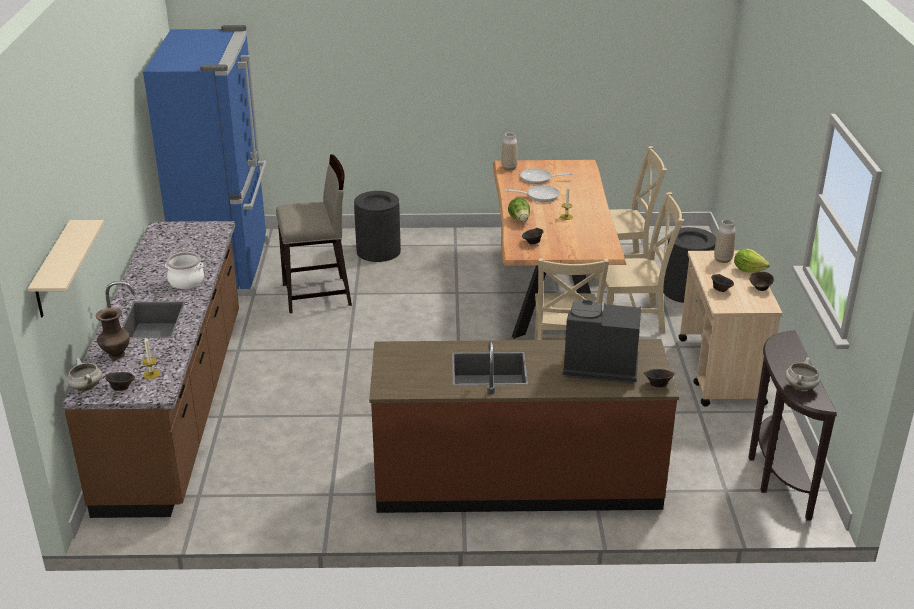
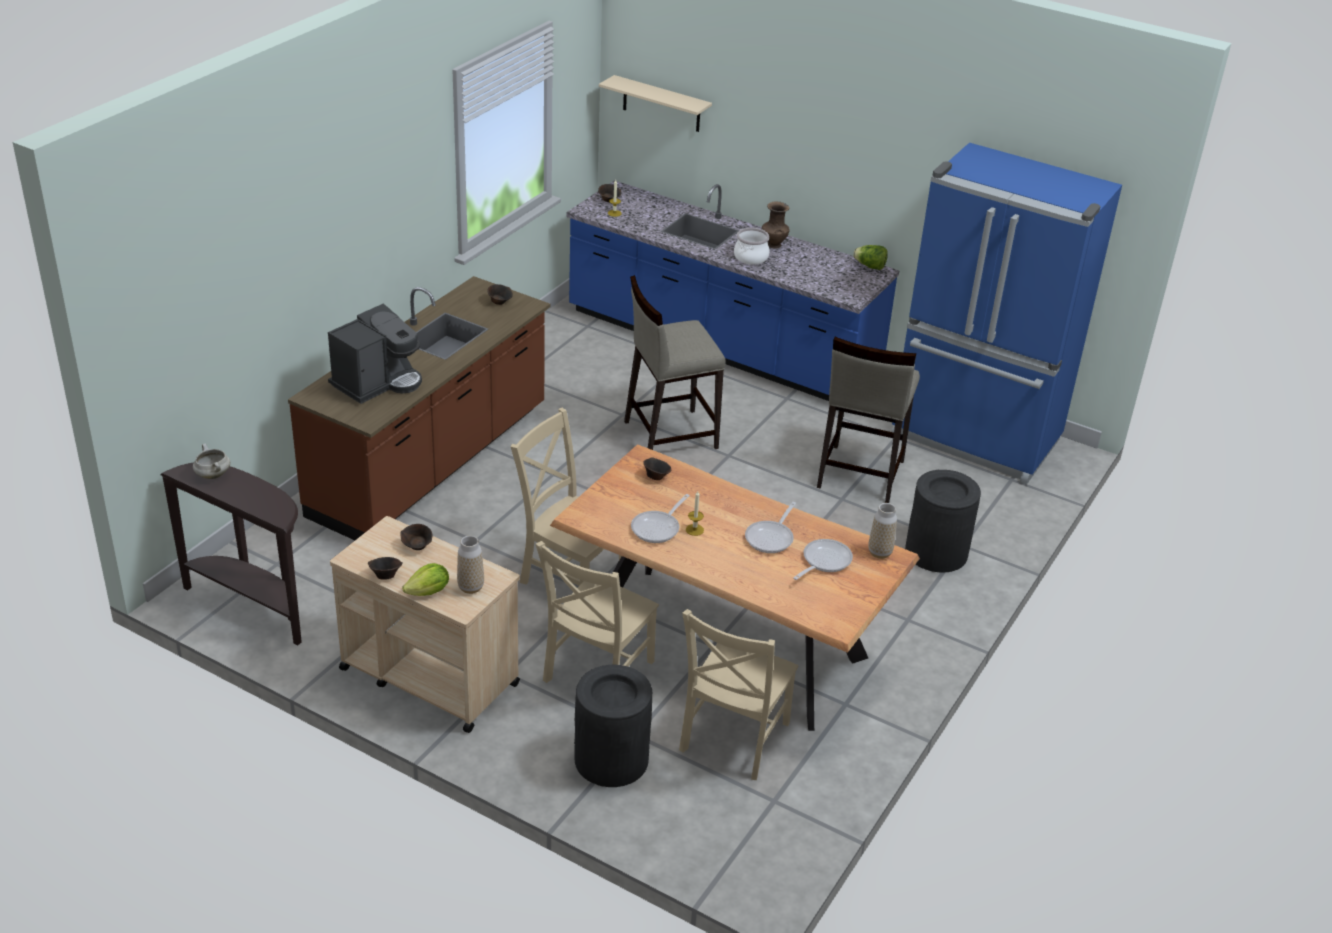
camera: 120 degrees right, 5 degrees up
(86, 387) = (626, 190): white cooking pot -> none
(116, 355) = (658, 207): brown vase -> brown vase (773, 244)
(176, 406) = (721, 346): brown counter -> blue counter
(347, 383) = (669, 434): none -> beige stool
(520, 220) = (719, 493): lettuce -> lettuce (870, 266)
(581, 227) = (658, 528): none -> frying pan
(657, 385) = (315, 397): brown bowl -> brown bowl (500, 302)

